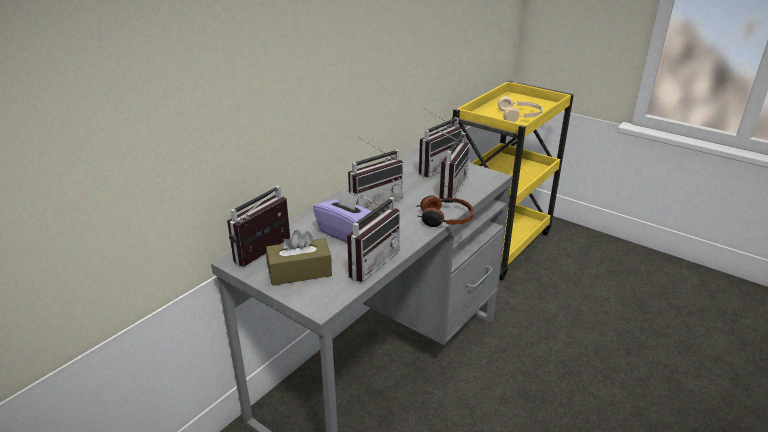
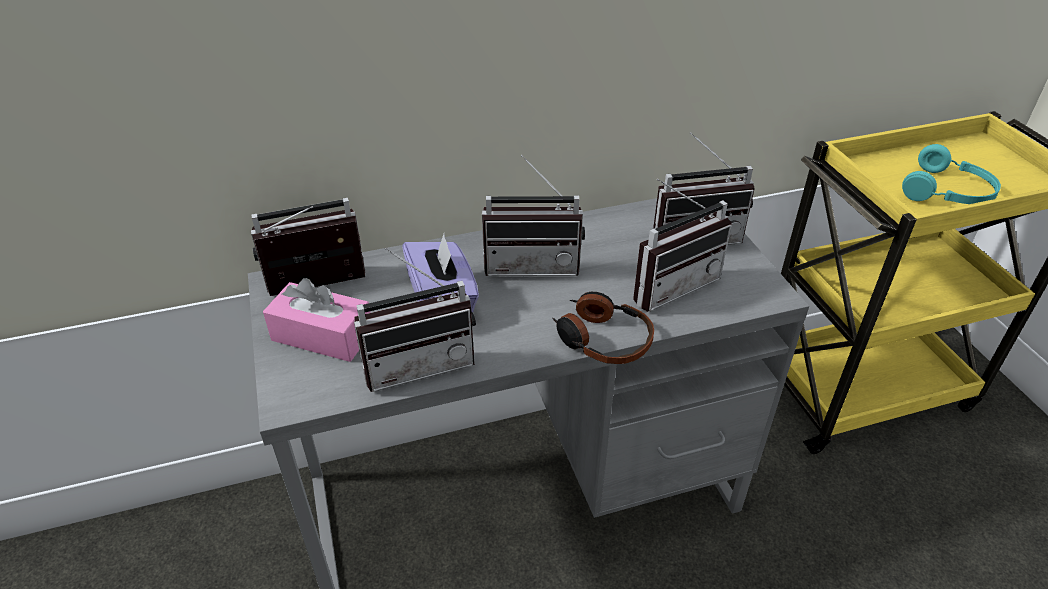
camera: 35 degrees right, 10 degrees up
(300, 271) = (322, 335): brown tissue box -> pink tissue box
(520, 116) = (948, 192): beige headphones -> turquoise headphones

